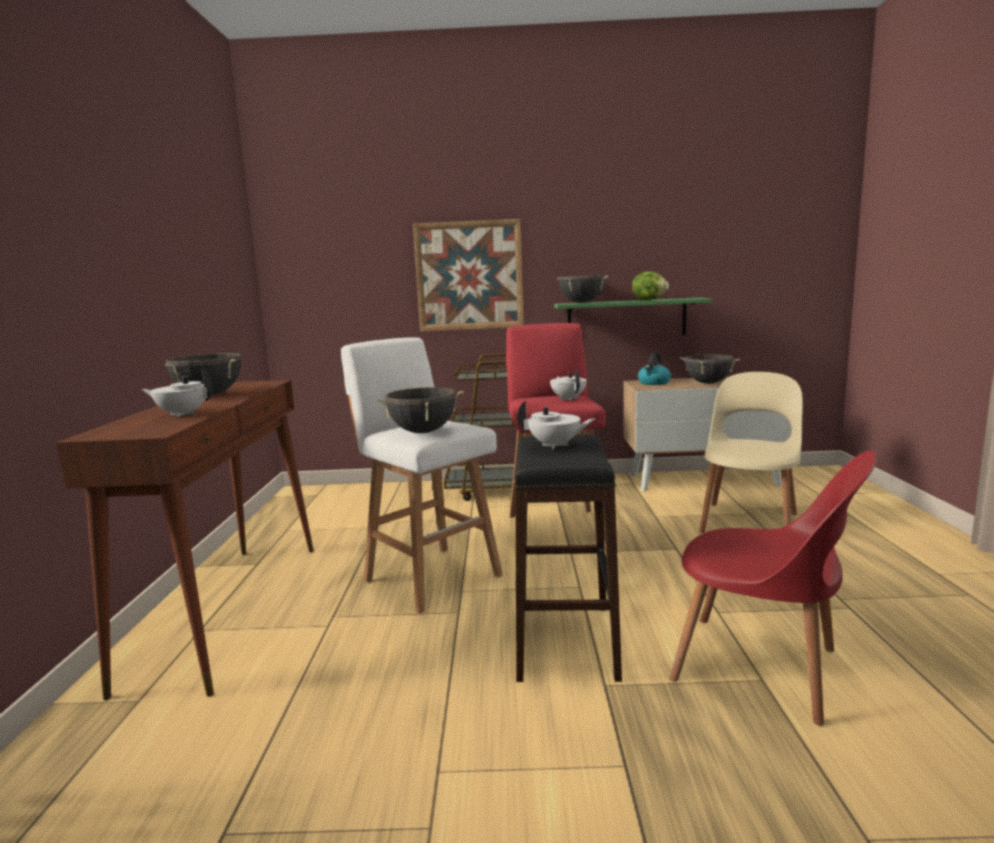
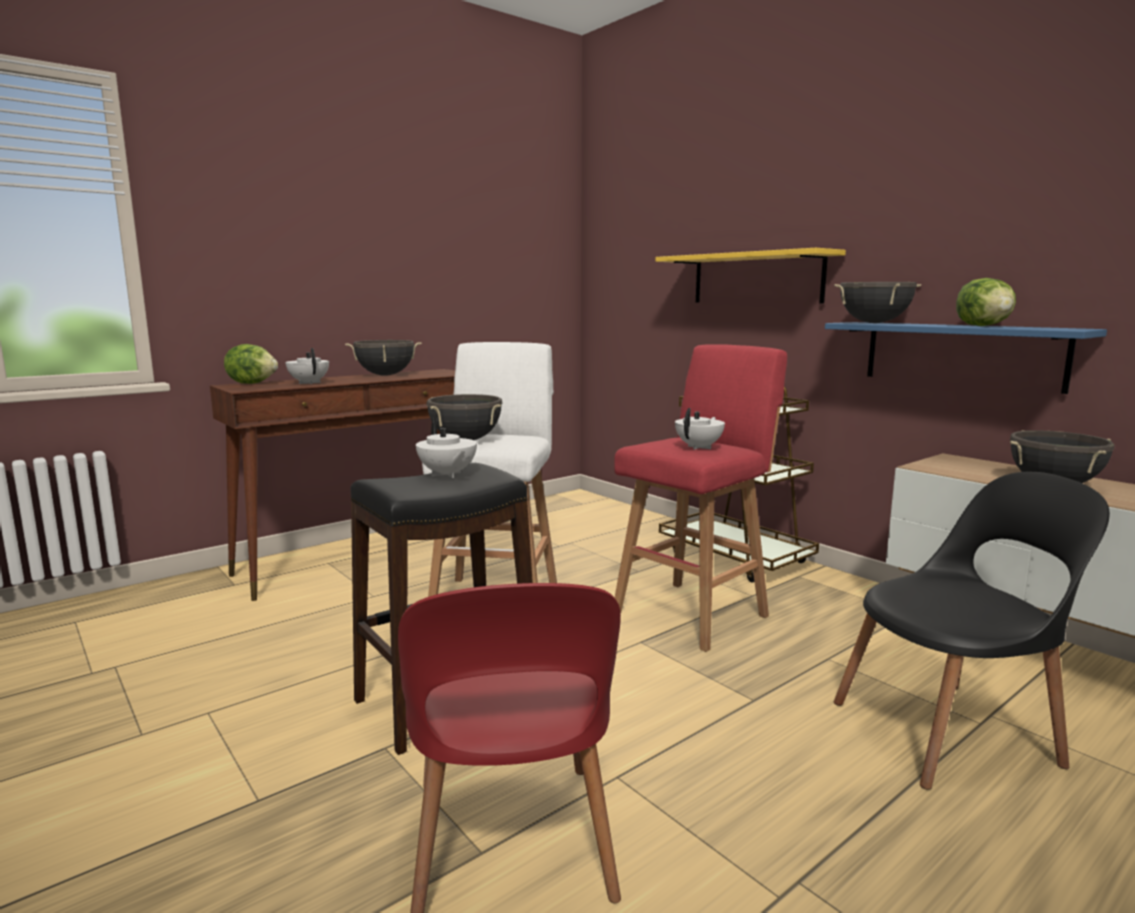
camera: 50 degrees right, 0 degrees up
(108, 428) = (252, 383): none -> lettuce
(469, 276) = (756, 278): picture -> yellow shelf
(626, 318) = (961, 354): green shelf -> blue shelf
(654, 383) = (967, 465): kettle -> none
(749, 521) = (951, 731): beige chair -> black chair

